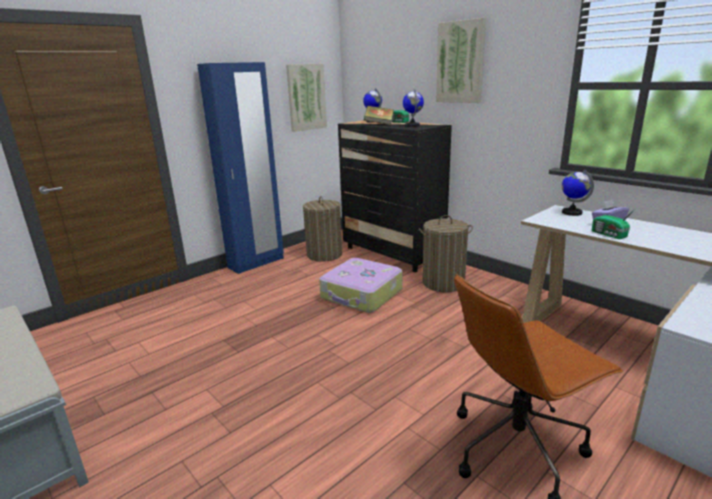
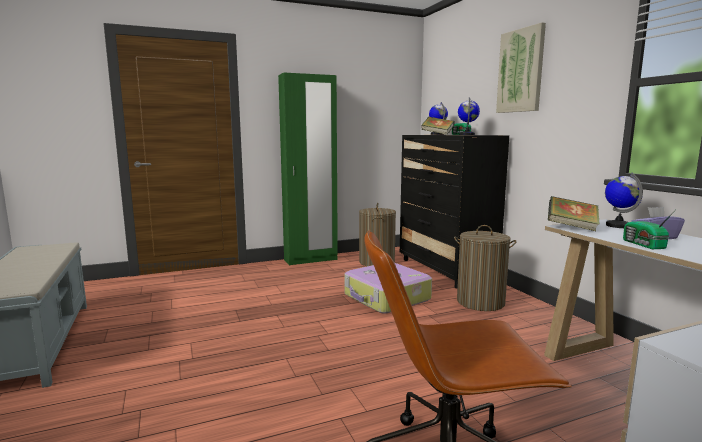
camera: 20 degrees right, 10 degrees down
(256, 263) = (311, 260): blue wardrobe -> green wardrobe
(306, 97) = (381, 112): picture -> none
(543, 220) = (571, 227): none -> book

